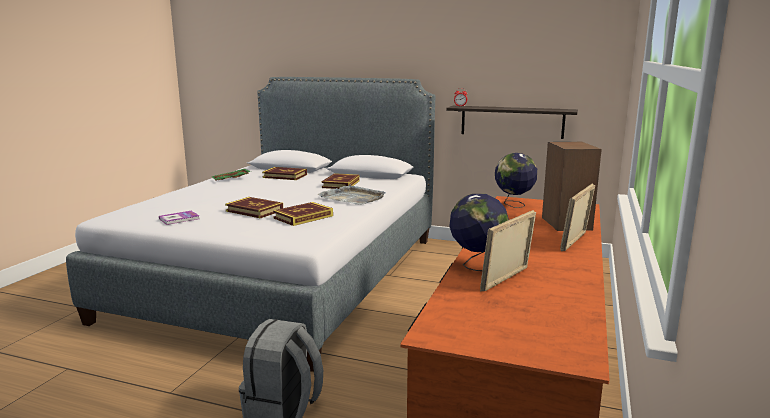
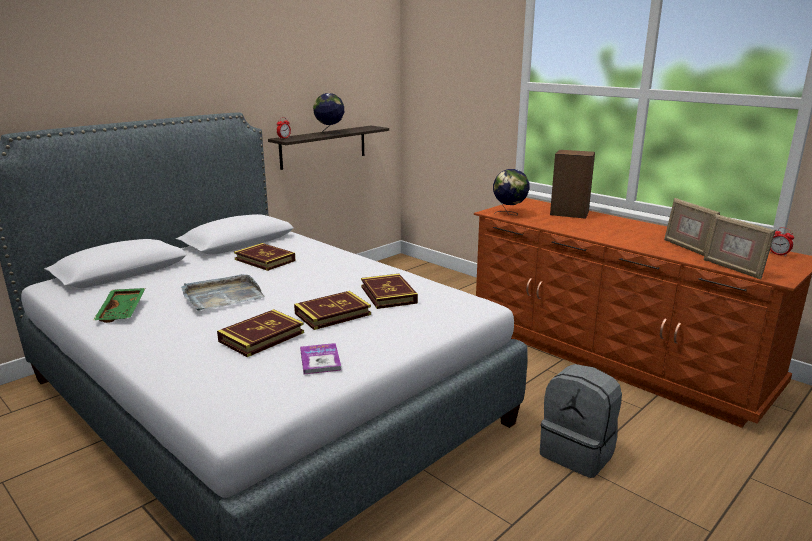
camera: 65 degrees left, 5 degrees up
(285, 176) = (168, 279): book -> book (261, 337)
(353, 198) = (337, 264): grey tray -> grey tray (222, 296)
(476, 265) = (655, 249): globe -> globe (329, 133)
(569, 338) = (778, 254): none -> alarm clock
(575, 242) = (614, 220): picture frame -> picture frame (732, 269)

